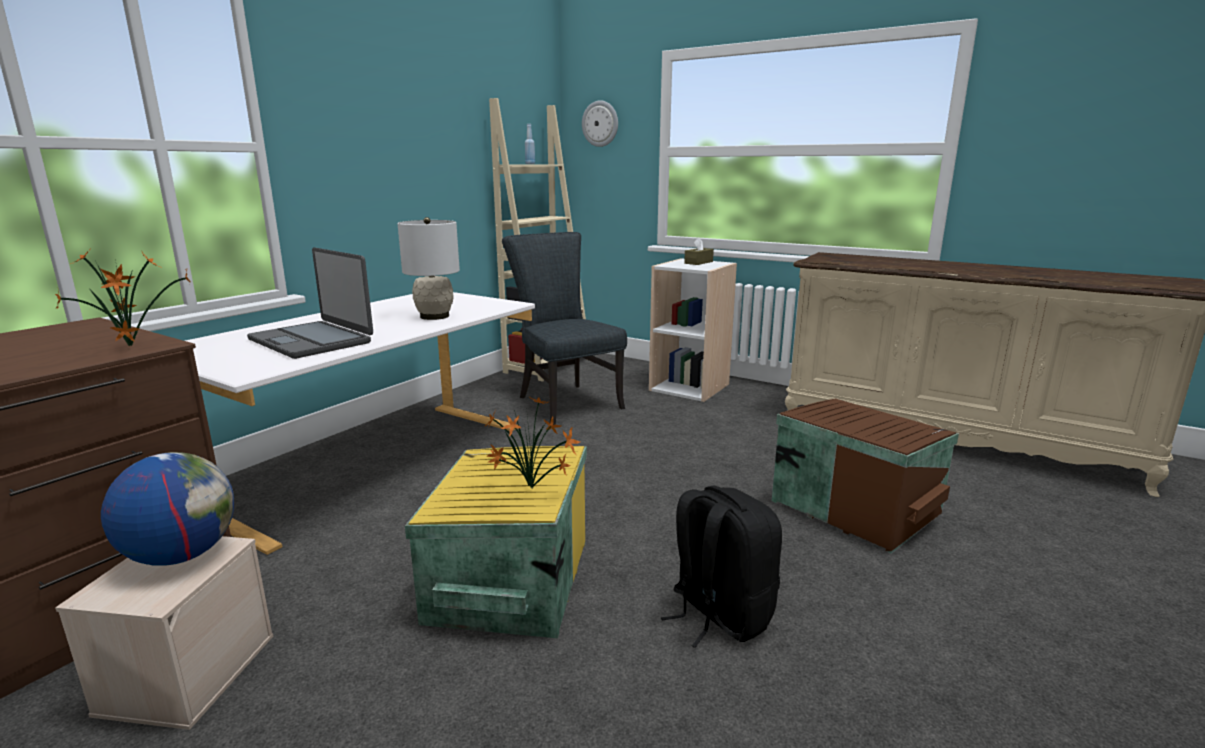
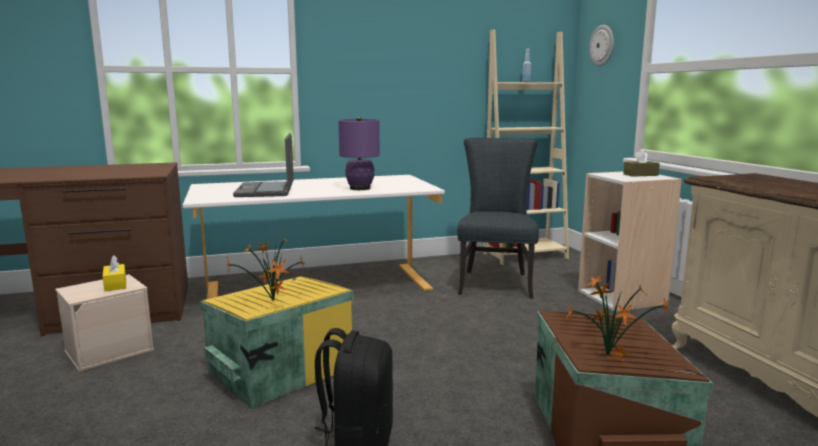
camera: 40 degrees right, 5 degrees down
(132, 347) = (144, 174): potted plant -> potted plant (607, 355)
(181, 555) = (115, 284): globe -> yellow tissue box
(435, 316) = (360, 188): white table lamp -> purple table lamp

